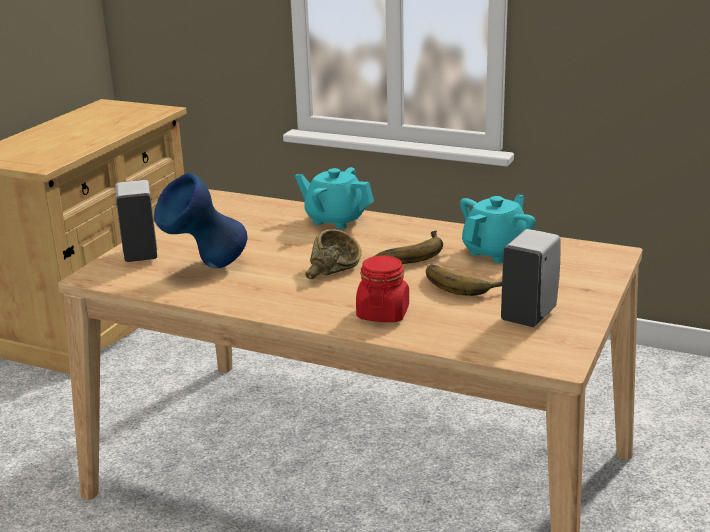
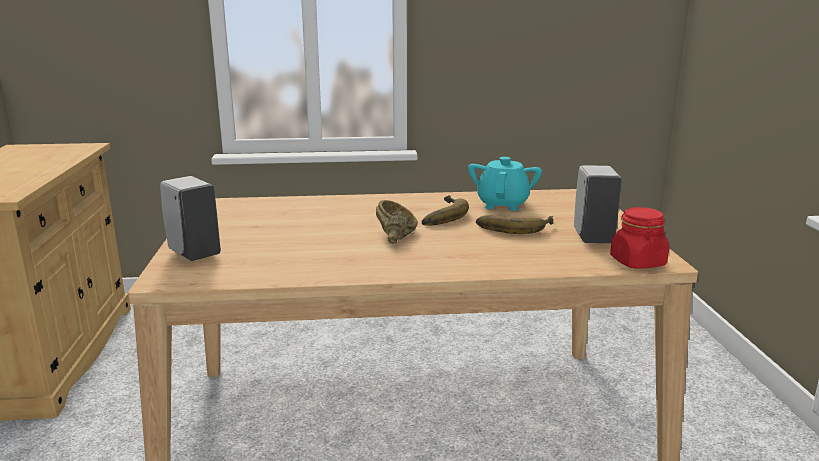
camera: 30 degrees left, 5 degrees down
(205, 268) = (278, 254): blue vase -> none
(335, 220) = (346, 203): turquoise teapot -> none
(383, 313) = (485, 257): red jar -> red jar (637, 262)

